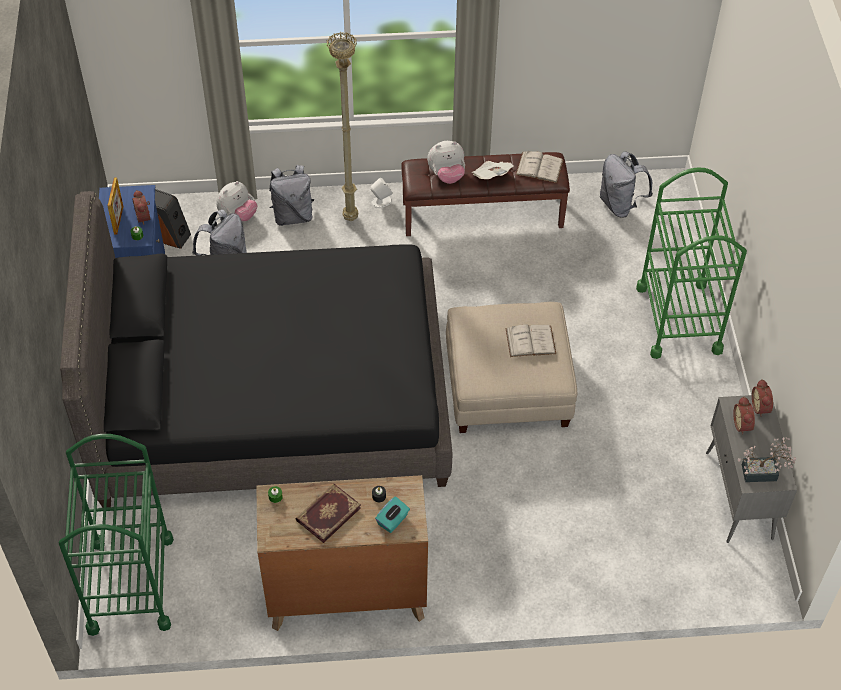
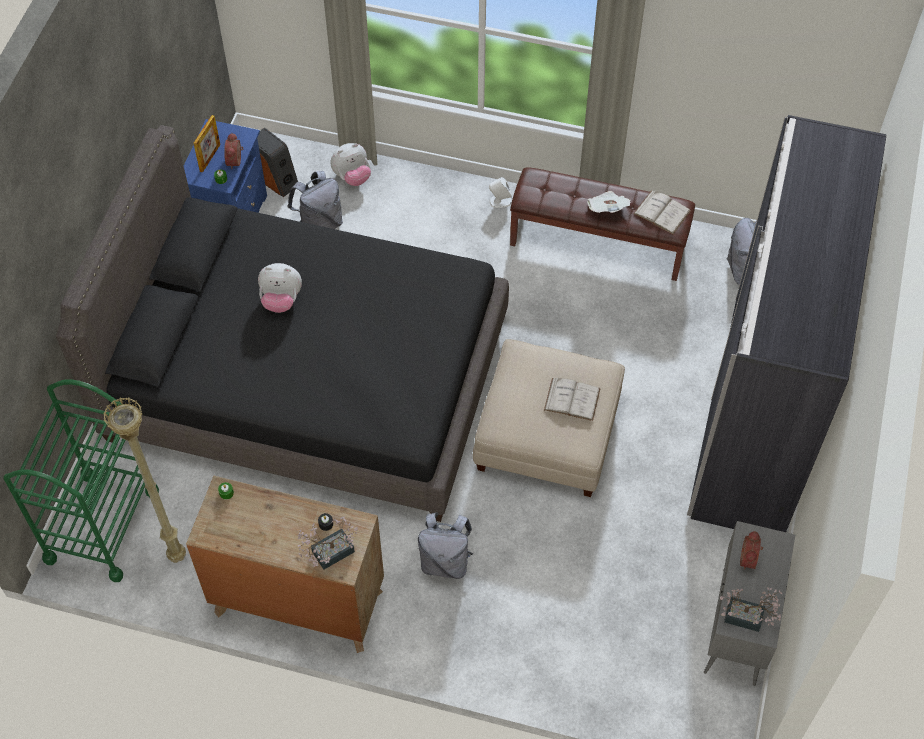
camera: 20 degrees right, 5 degrees up
(293, 216) = (406, 192): grey backpack -> grey backpack (445, 561)
(327, 513) = (268, 526): book -> none
(349, 218) = (461, 211): beige floor lamp -> beige floor lamp (176, 557)
(393, 521) = (328, 554): turquoise tissue box -> potted plant
(446, 175) = (561, 195): plush toy -> plush toy (281, 300)
(678, 319) = (757, 415): green cart -> grey wardrobe
(761, 407) = (778, 546): alarm clock -> none

